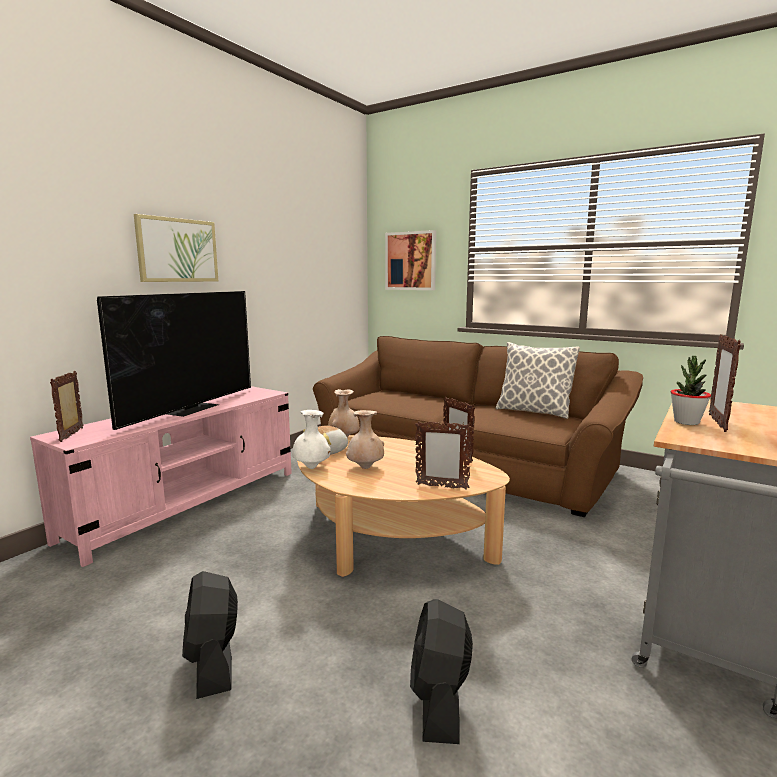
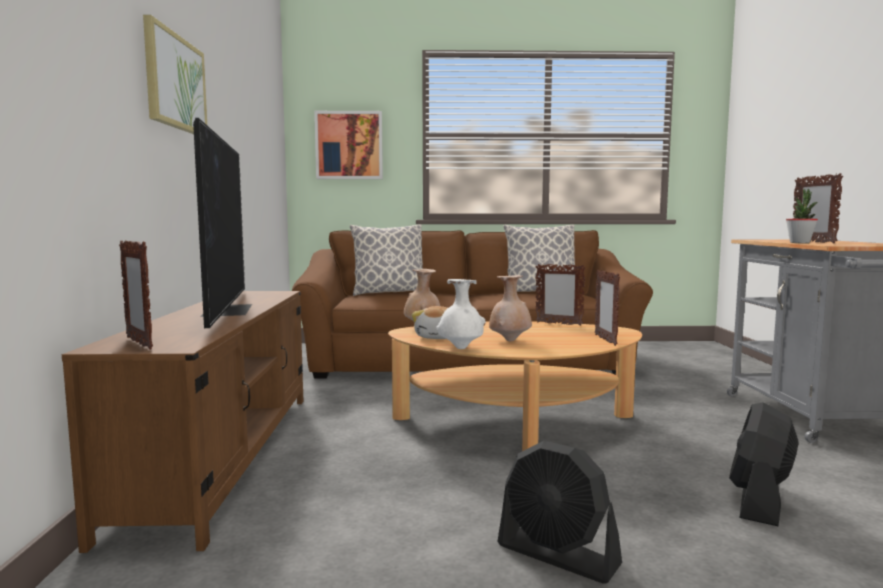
camera: 35 degrees left, 5 degrees down
(189, 503) = (224, 454): pink tv stand -> brown tv stand
(404, 394) = (388, 293): none -> pillow
(439, 699) = (759, 502): black fan -> black fan turned 60 degrees clockwise
(441, 487) = (605, 340): picture frame -> picture frame turned 105 degrees clockwise

